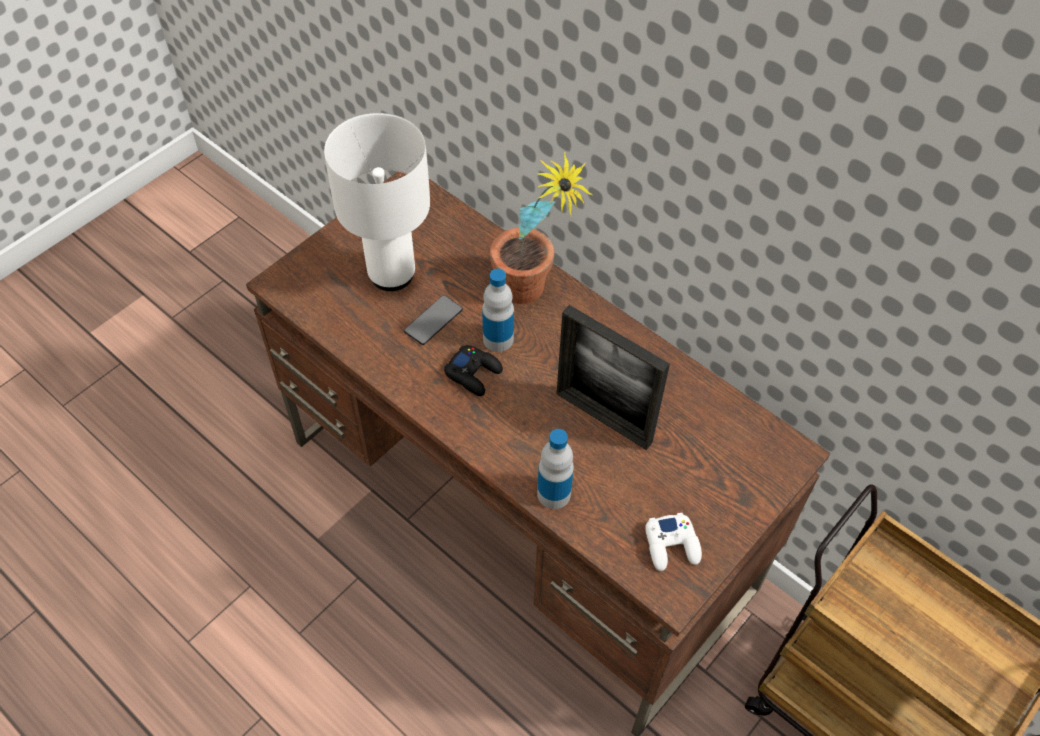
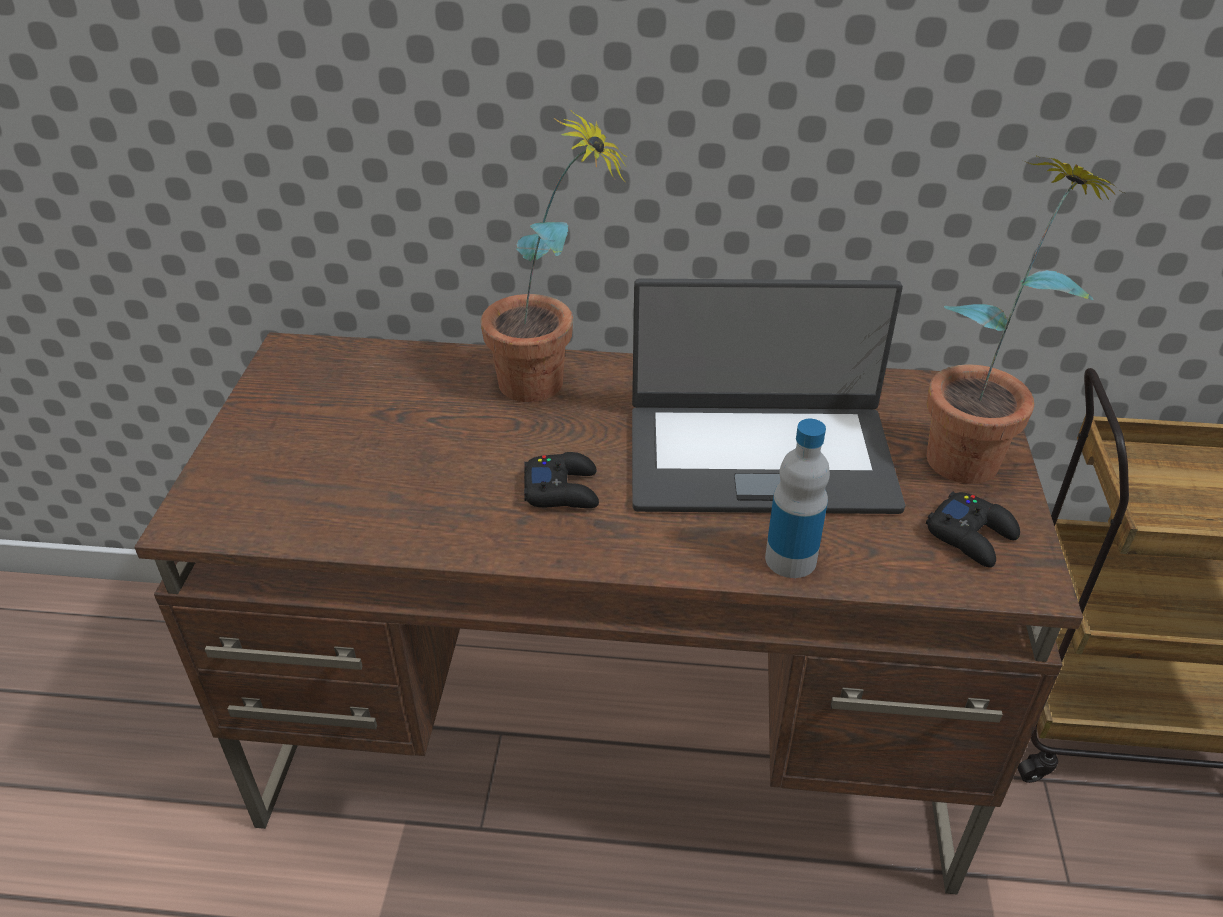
camera: 35 degrees left, 15 degrees down
(392, 275) = (353, 442): white table lamp -> none
(433, 321) = (455, 462): phone -> none
(498, 339) = (556, 443): bottle -> none
(603, 417) = (759, 456): picture frame -> laptop
(672, 545) = (971, 536): white game controller -> black game controller
(741, 493) = (975, 450): none -> potted plant

